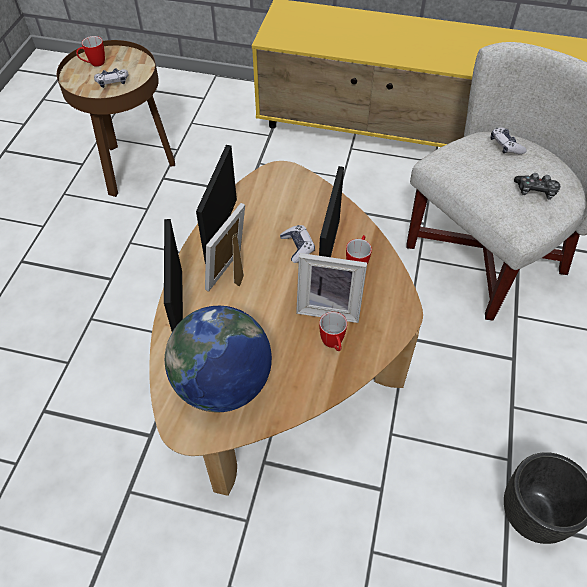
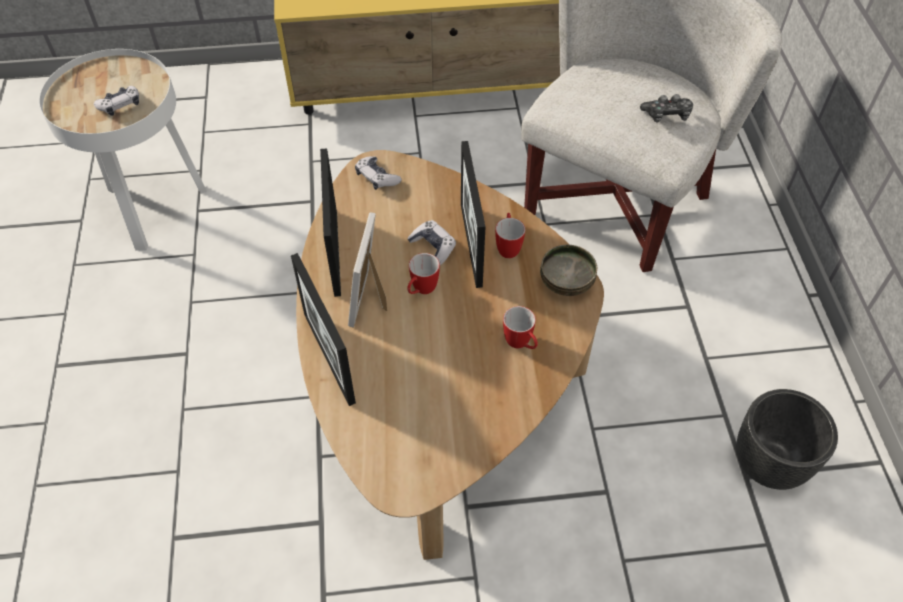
camera: 20 degrees left, 0 degrees up
(94, 64) = (83, 88): mug -> mug (421, 291)
(133, 167) = (152, 207): brown side table -> white side table
(223, 384) = (419, 425): globe -> none
(329, 307) = (498, 304): picture frame -> none
(393, 306) = (567, 283): none -> bowl
(505, 145) = (615, 72): game controller -> game controller (377, 178)

